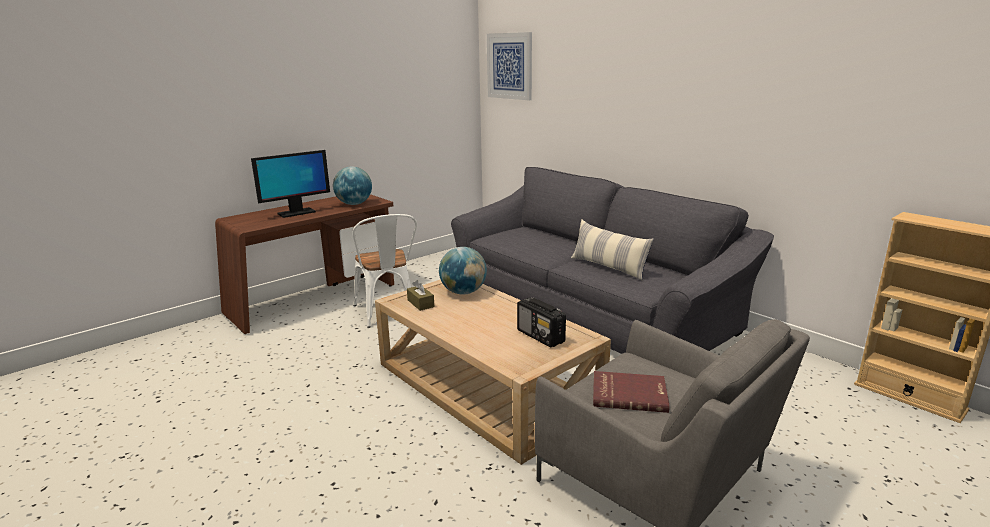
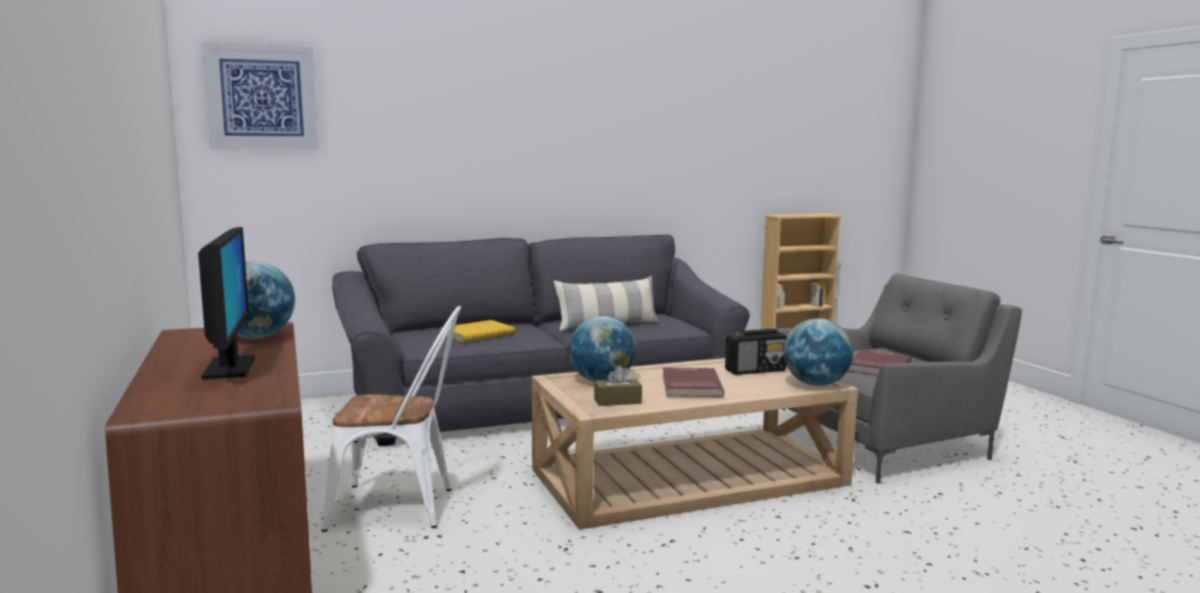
camera: 70 degrees left, 10 degrees down
(470, 318) = (690, 386): none -> red book
(515, 364) = (816, 384): none -> globe
(533, 241) = (477, 334): none -> yellow book

